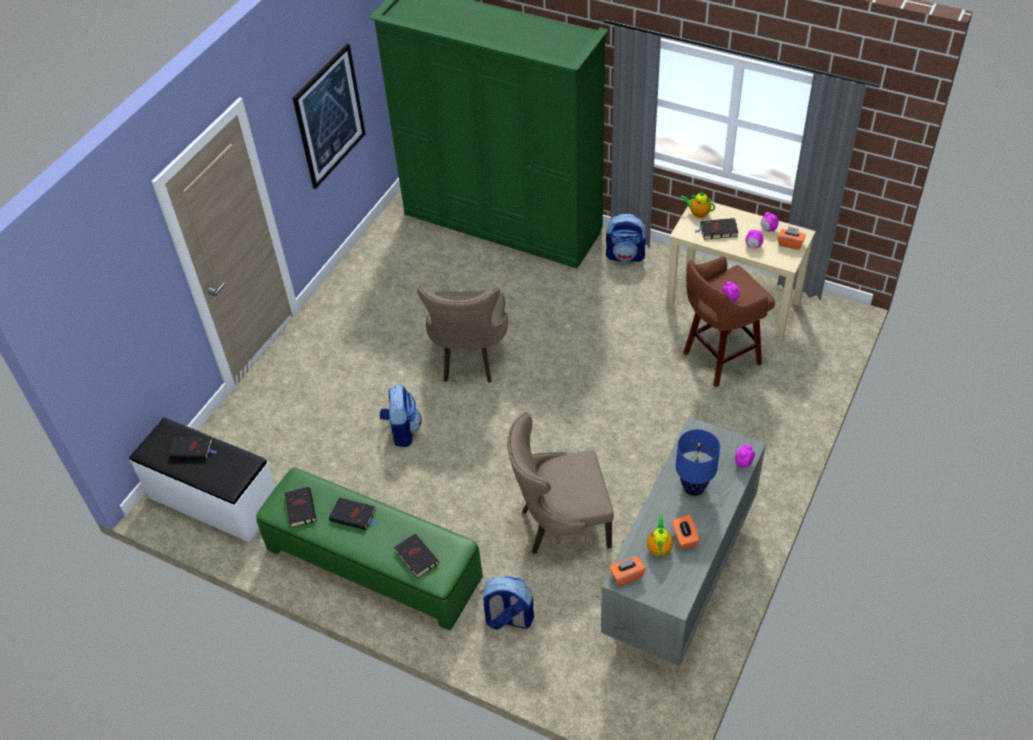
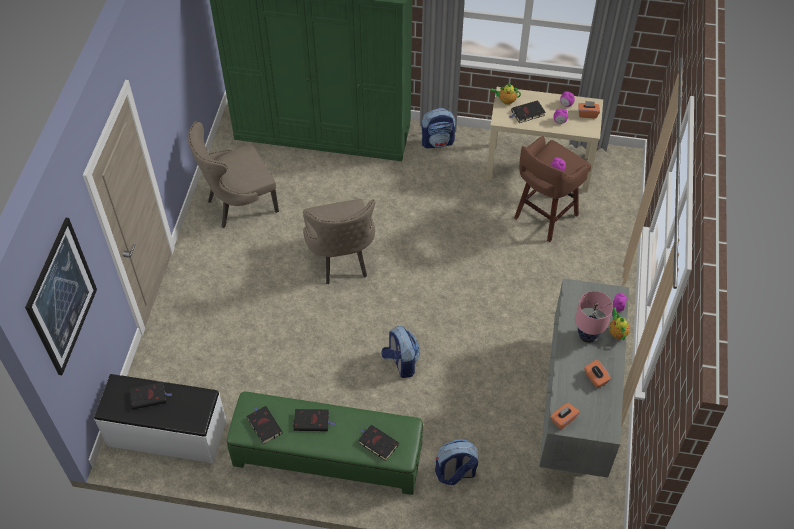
camera: 20 degrees left, 5 degrees up
(329, 116) = (177, 72): picture -> picture (61, 297)
(402, 431) = (308, 335): backpack -> backpack (401, 362)
(561, 525) = (469, 385): beige chair -> beige chair (239, 204)
(659, 547) = (579, 391): teapot -> teapot (617, 332)
(694, 487) = (588, 335): blue table lamp -> pink table lamp

